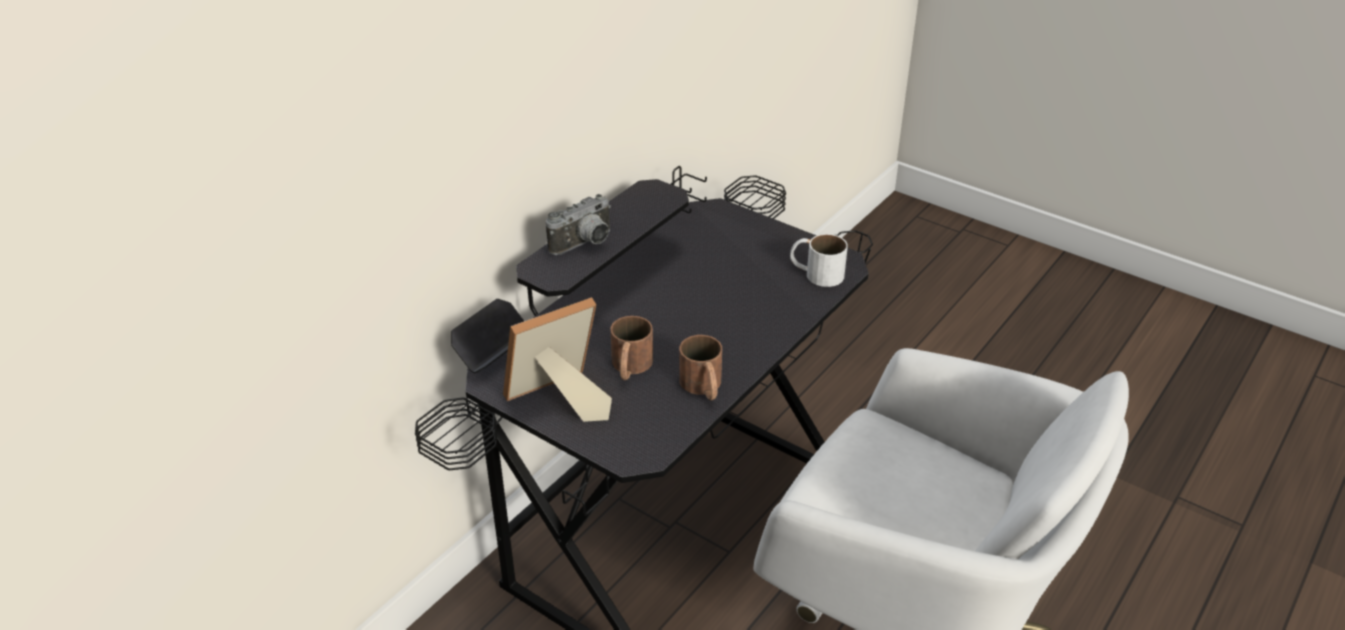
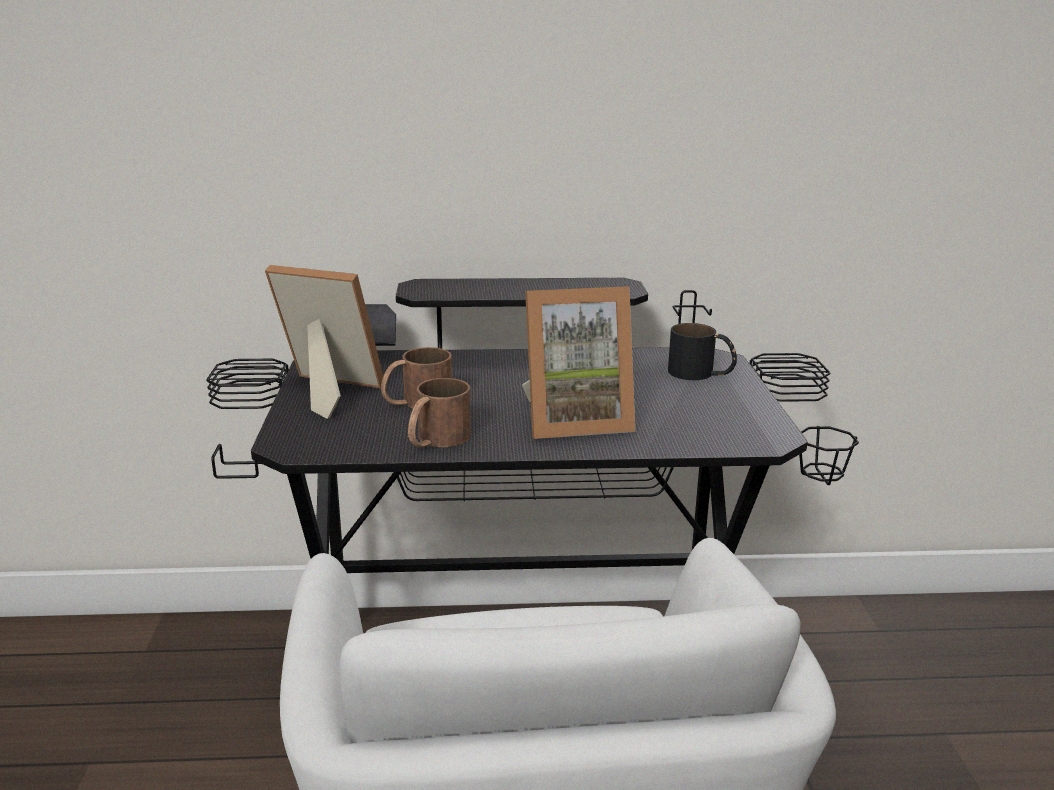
camera: 50 degrees right, 15 degrees down
(585, 244) = (486, 287): camera -> none
(729, 230) = (701, 374): none -> black mug
(738, 317) = (574, 420): none -> picture frame
(815, 273) = (720, 430): white mug -> none

